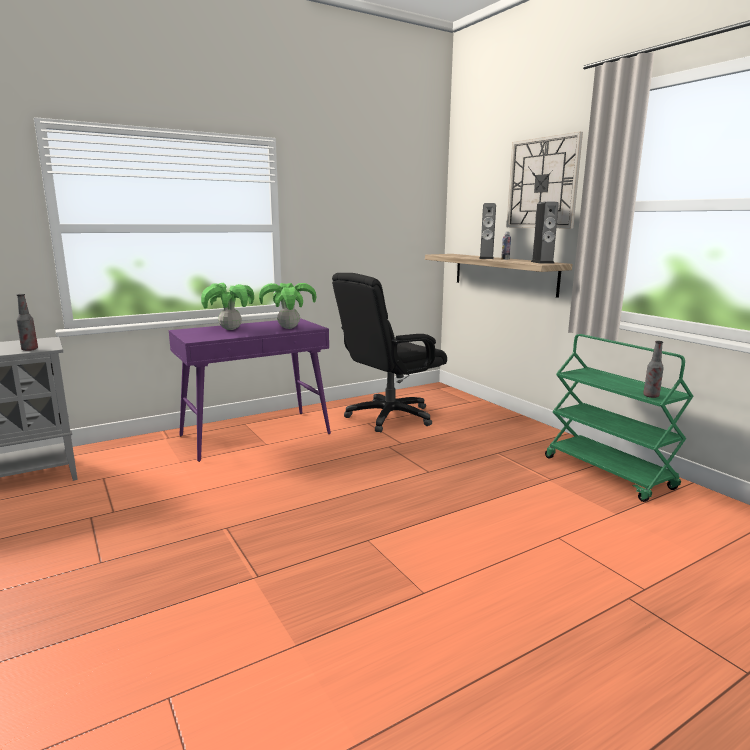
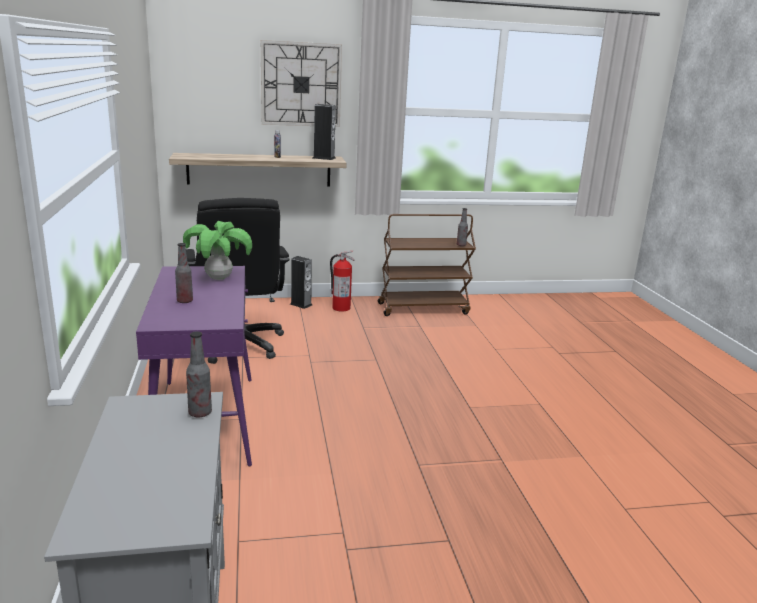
camera: 70 degrees left, 5 degrees up
(231, 329) = (185, 301): potted plant -> bottle
(486, 258) = (257, 157): speaker -> speaker (301, 304)
(529, 435) = (341, 308): none -> fire extinguisher
(609, 473) = (423, 308): green cart -> brown cart

